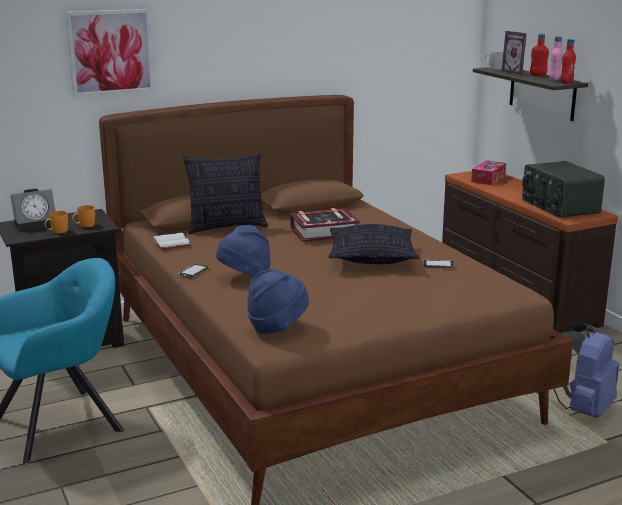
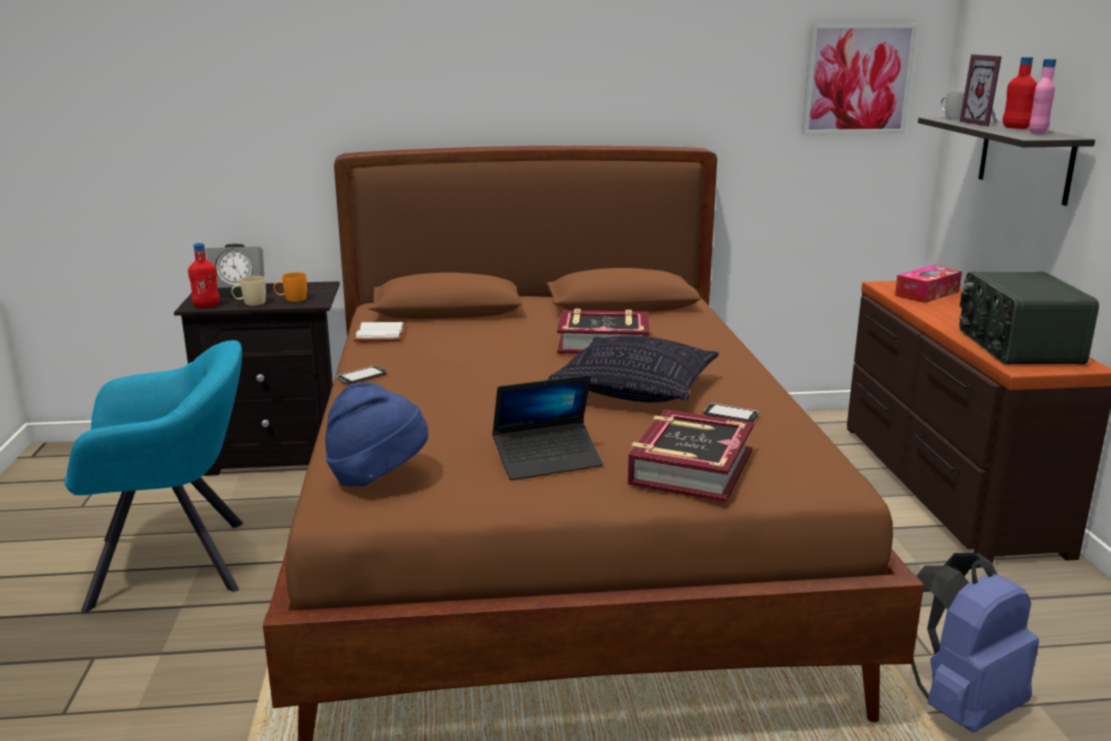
camera: 20 degrees right, 0 degrees up
(57, 232) = (250, 303): orange mug -> beige mug
(110, 52) = (356, 66): picture -> picture (857, 79)
(227, 227) = (476, 322): pillow -> none
(244, 276) = (420, 393): blue hat -> none
(362, 303) = (547, 460): none -> laptop
(442, 296) = (690, 467): none -> book
(566, 82) = (1053, 137): red bottle -> red bottle (206, 306)

